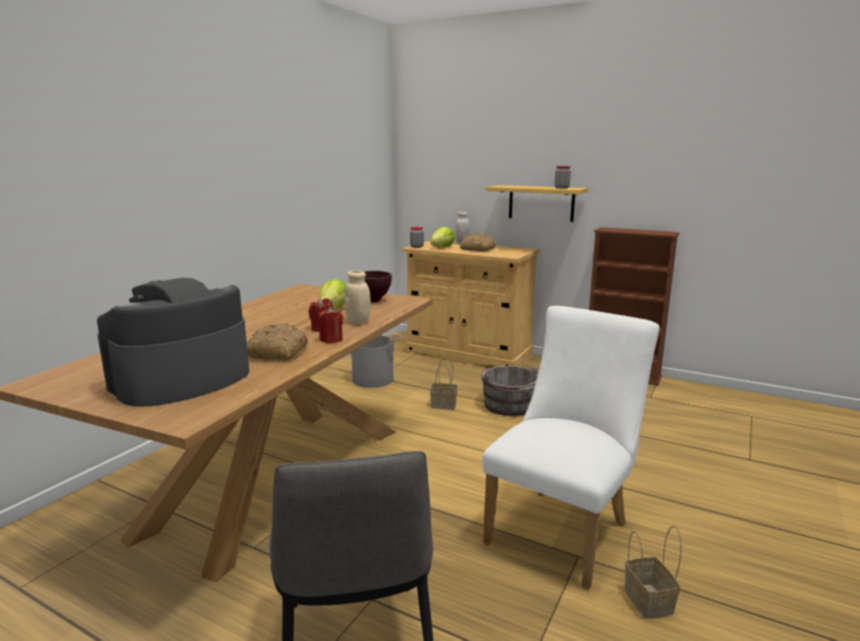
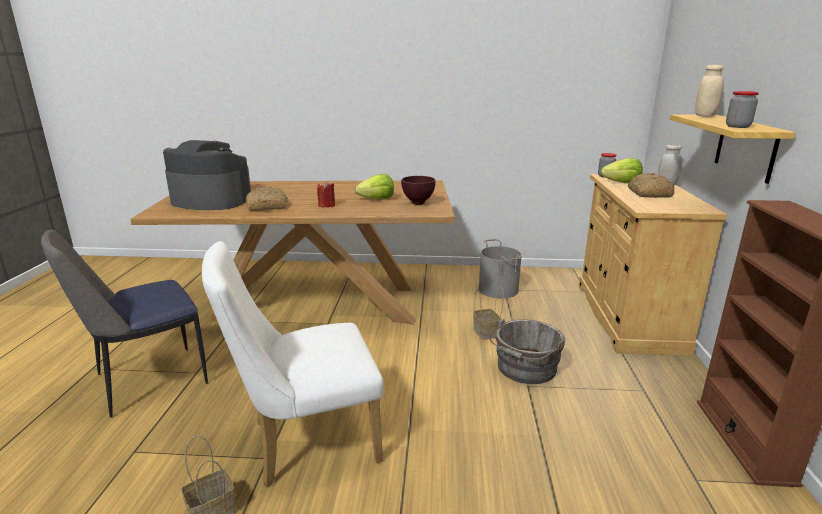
camera: 65 degrees right, 5 degrees up
(331, 340) = (303, 211): red candle -> none
(358, 322) = (353, 210): beige jar -> beige jar (705, 116)
(563, 529) = (305, 442): white chair -> white chair turned 150 degrees clockwise

